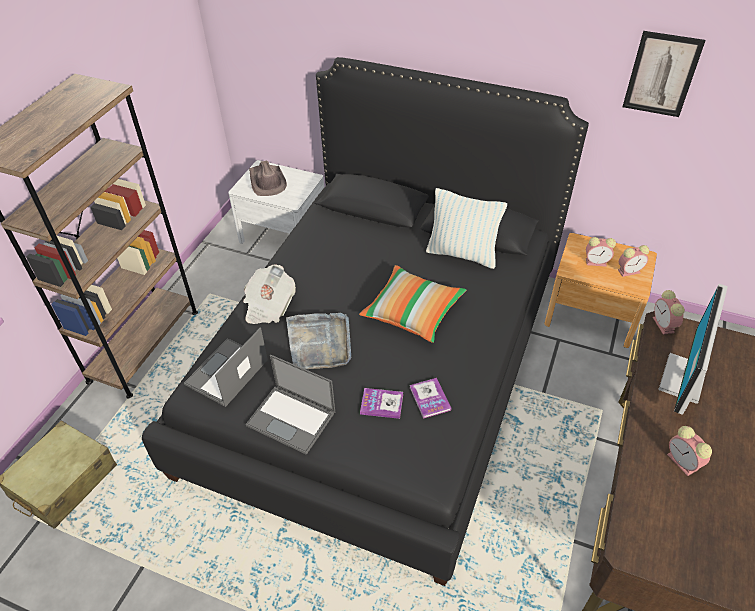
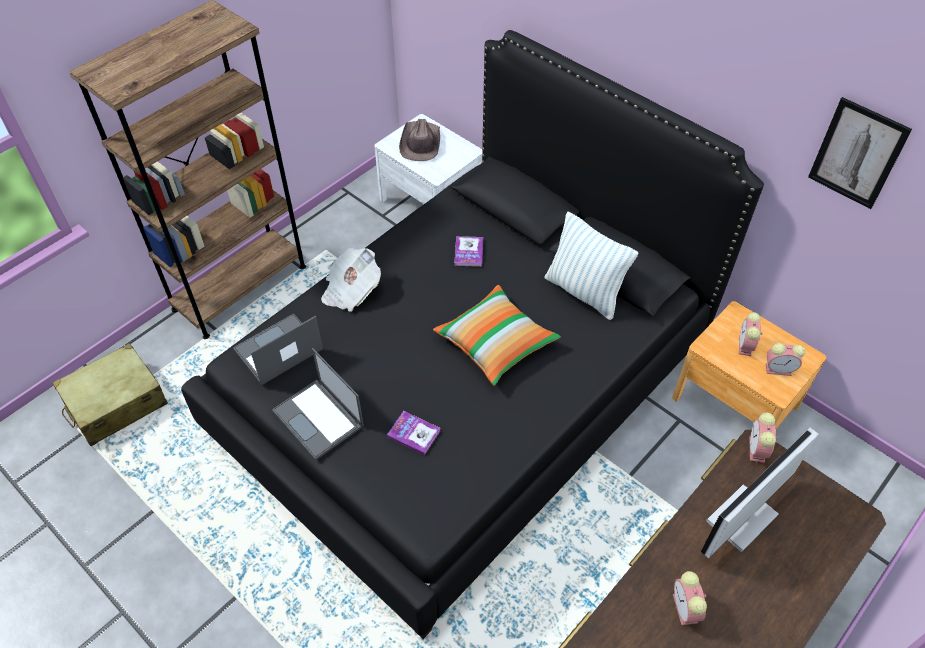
camera: 20 degrees right, 5 degrees up
(319, 343) = (382, 347): grey tray -> none
(430, 398) = (465, 444): book -> book (469, 252)
(597, 262) = (745, 346): alarm clock -> alarm clock turned 75 degrees clockwise

